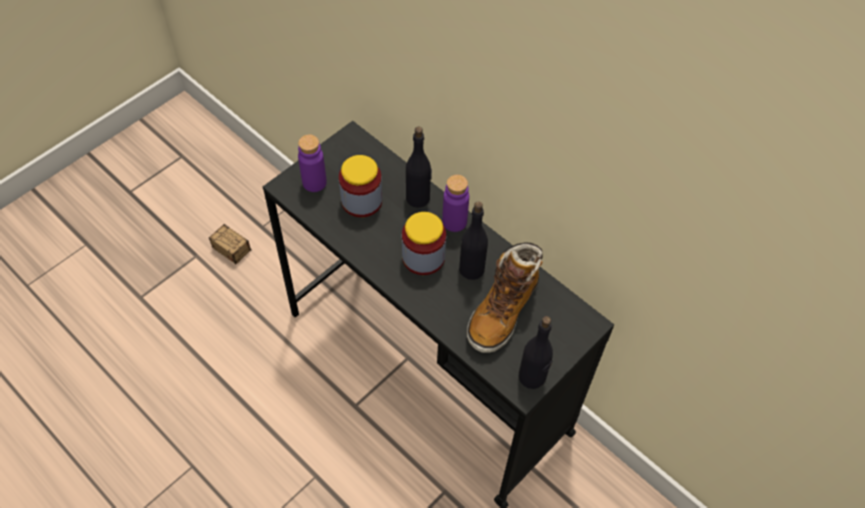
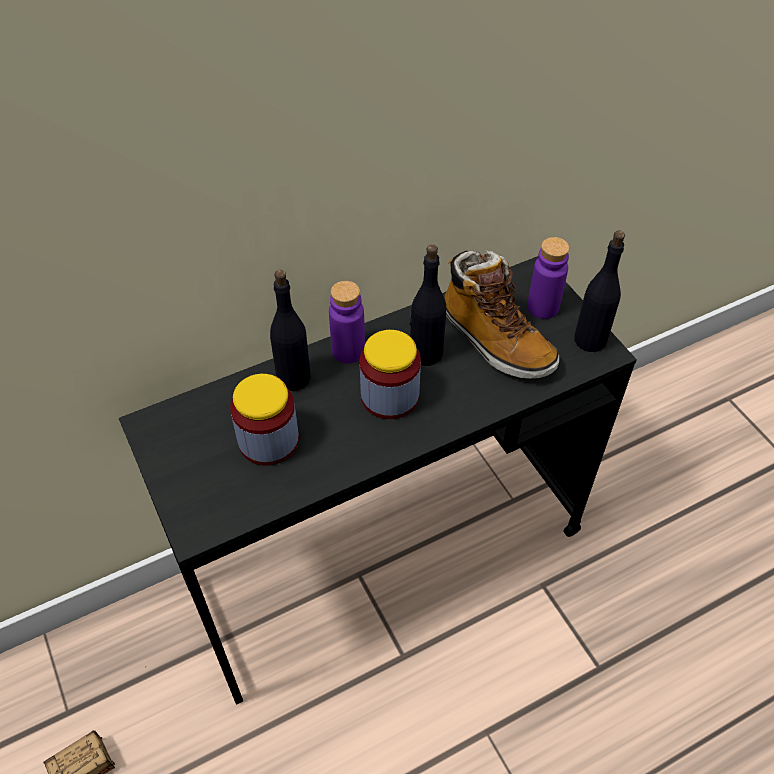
camera: 70 degrees left, 5 degrees down
(314, 182) = (207, 490): purple bottle -> purple bottle (543, 307)

